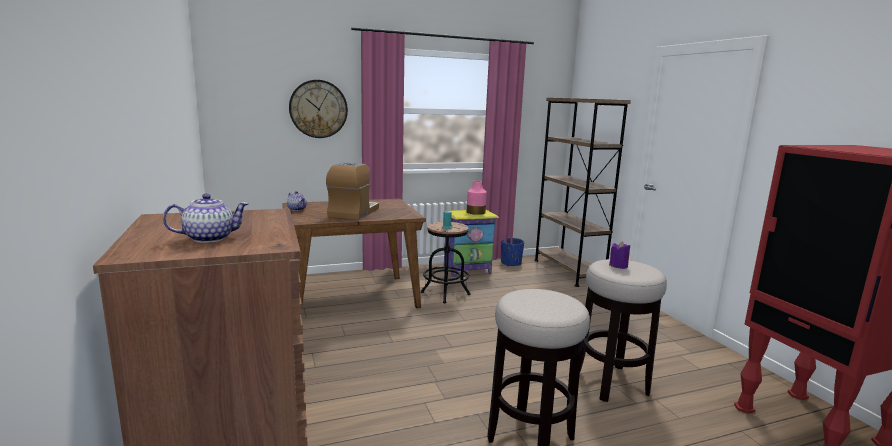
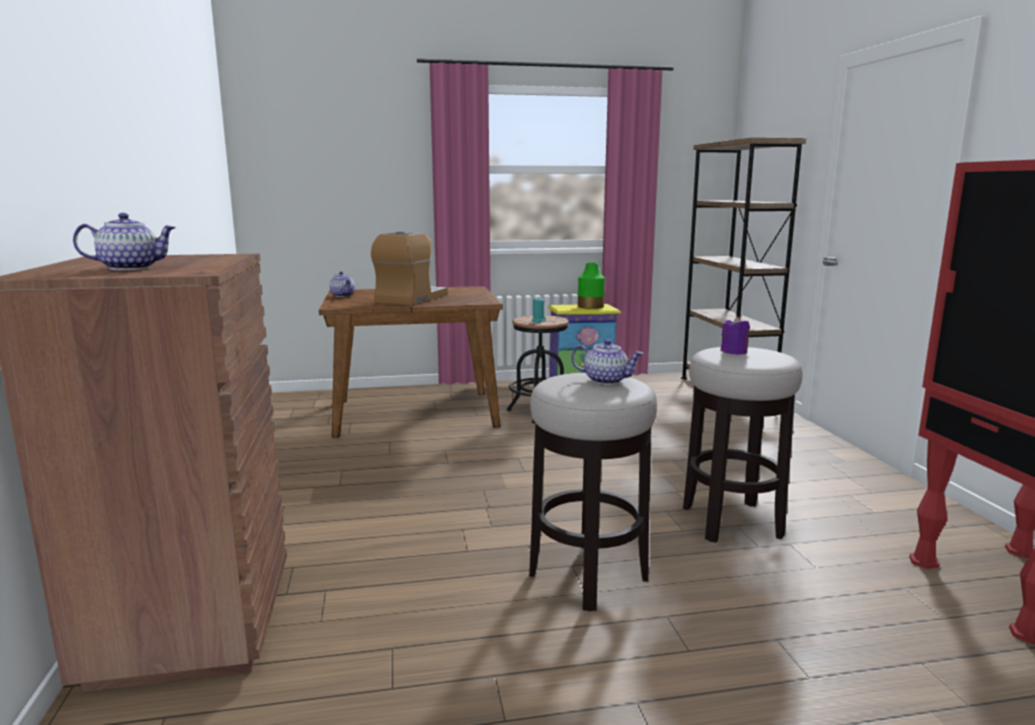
camera: 10 degrees right, 0 degrees up
(318, 109) = (378, 169): wall clock -> none
(476, 212) = (590, 306): pink vase -> green vase
(511, 263) = (646, 381): blue planter -> none
(550, 298) = (606, 380): none -> teapot

